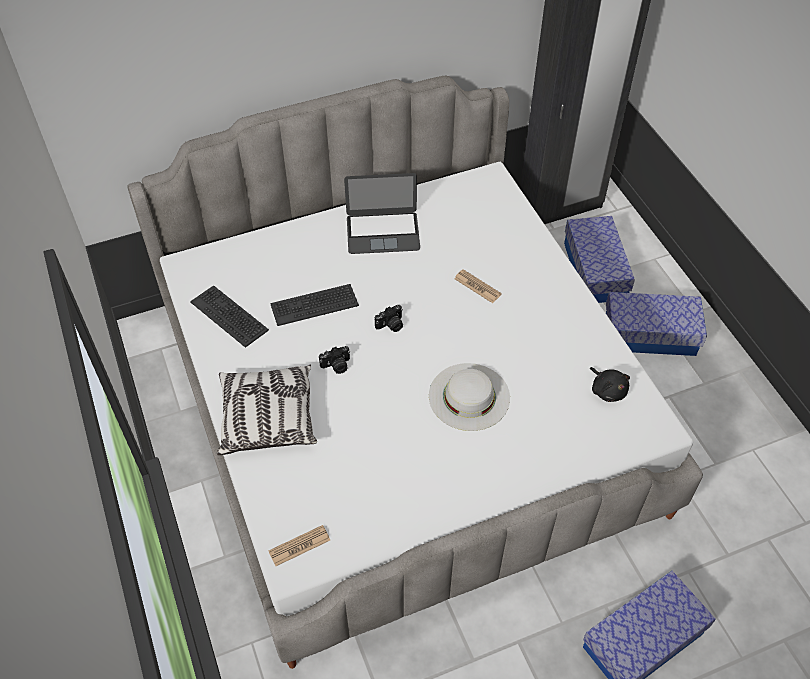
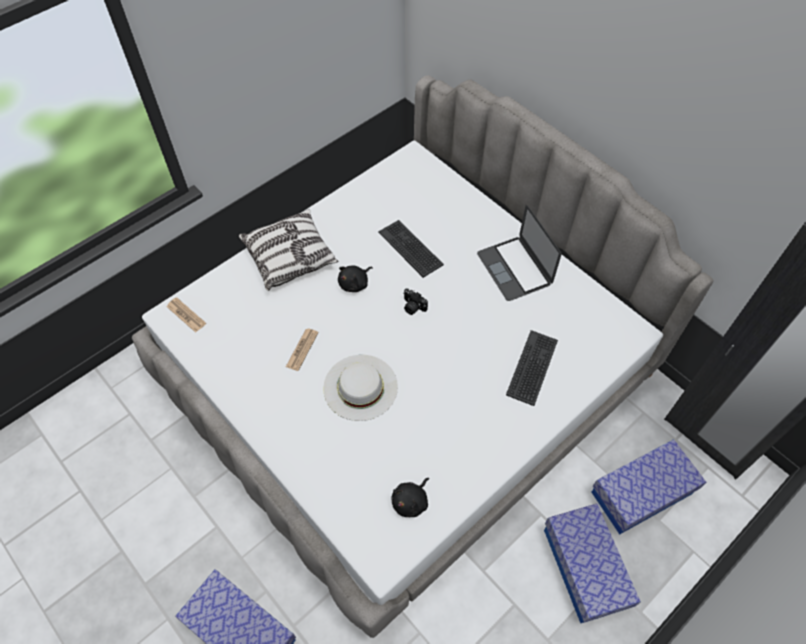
camera: 70 degrees right, 5 degrees up
(230, 316) = (375, 200): keyboard -> keyboard (533, 368)
(336, 366) = (355, 283): camera -> black plush toy
(477, 286) = (487, 359): newspaper -> newspaper (302, 349)

